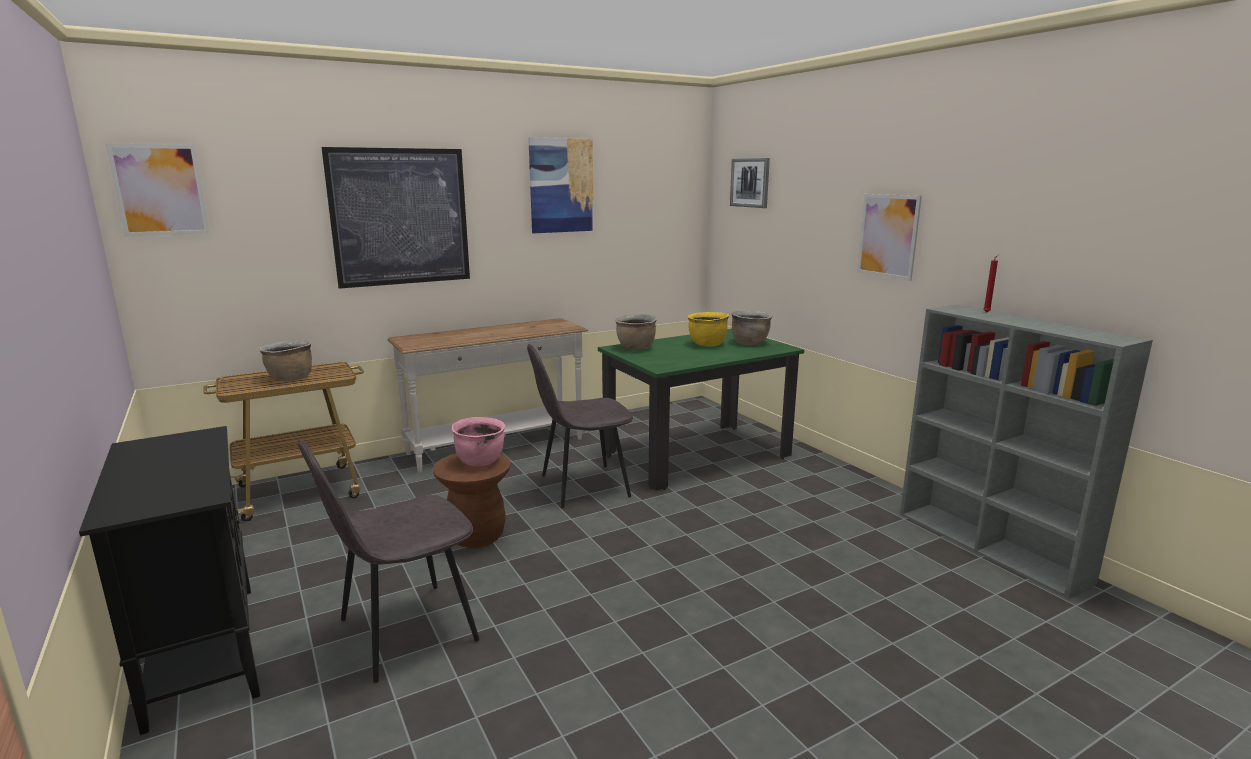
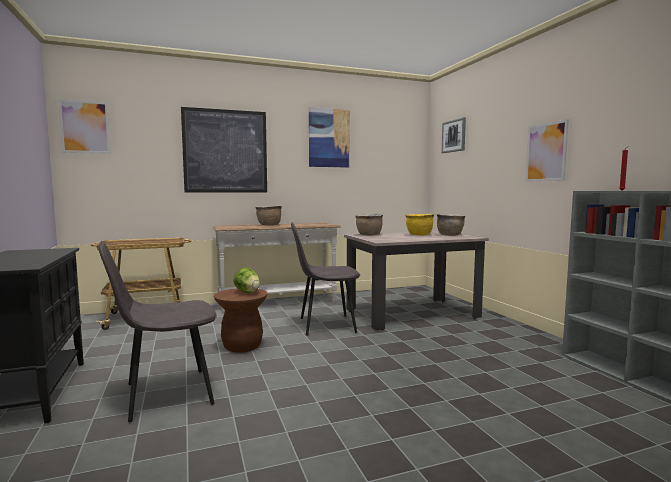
camera: 10 degrees right, 10 degrees down
(290, 378) = (144, 242): brown cooking pot -> brown cooking pot (269, 225)
(480, 461) = (247, 292): pink cooking pot -> lettuce
(696, 455) = (411, 314): green dining table -> beige dining table

